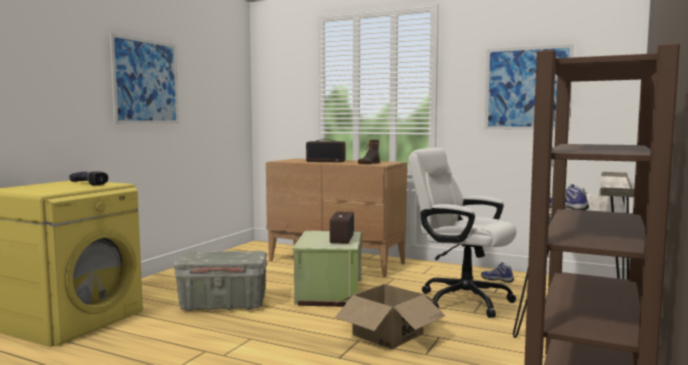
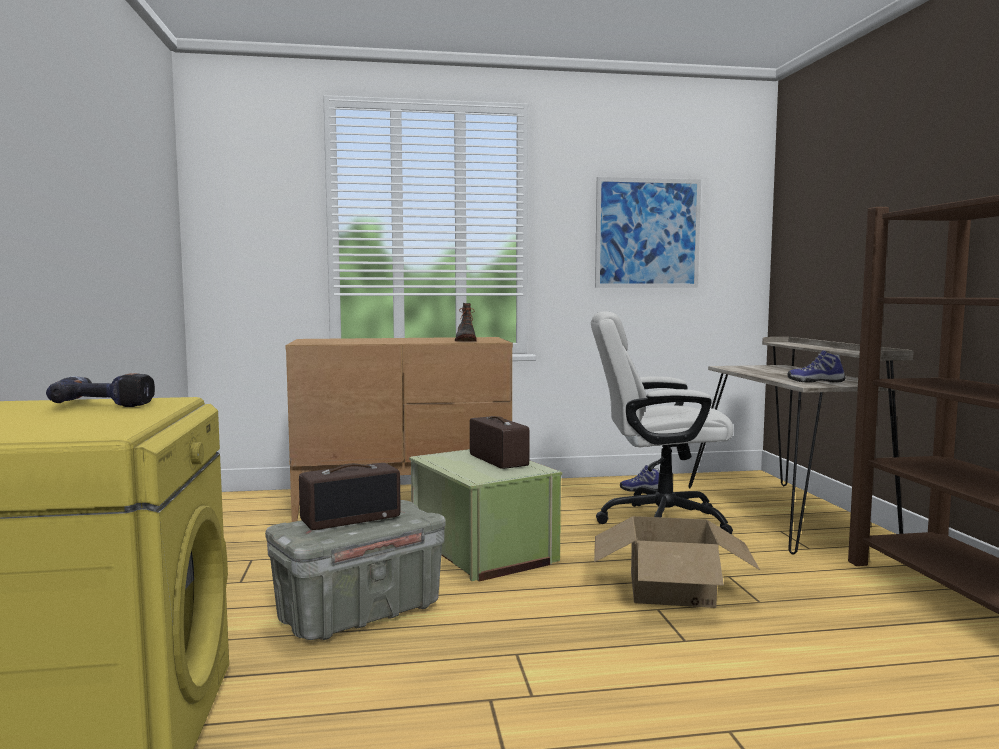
camera: 35 degrees left, 0 degrees up
(146, 81) = (76, 180): picture -> none
(326, 161) = (384, 340): radio -> radio (351, 518)

